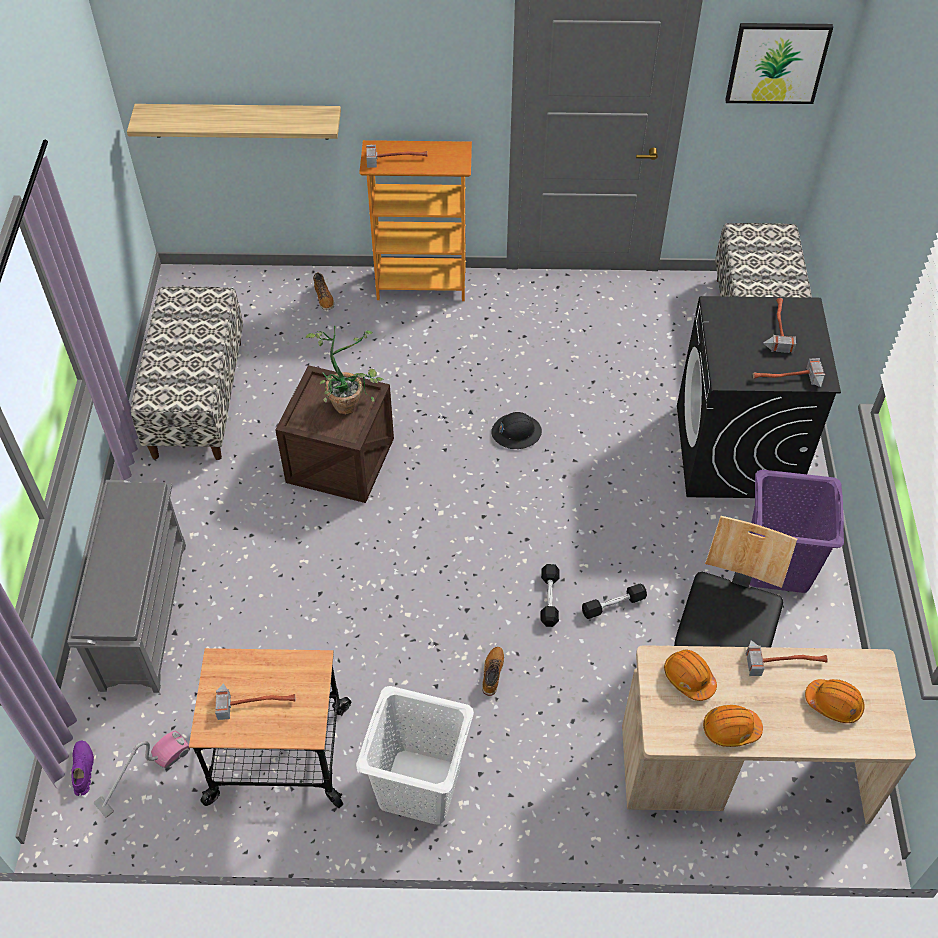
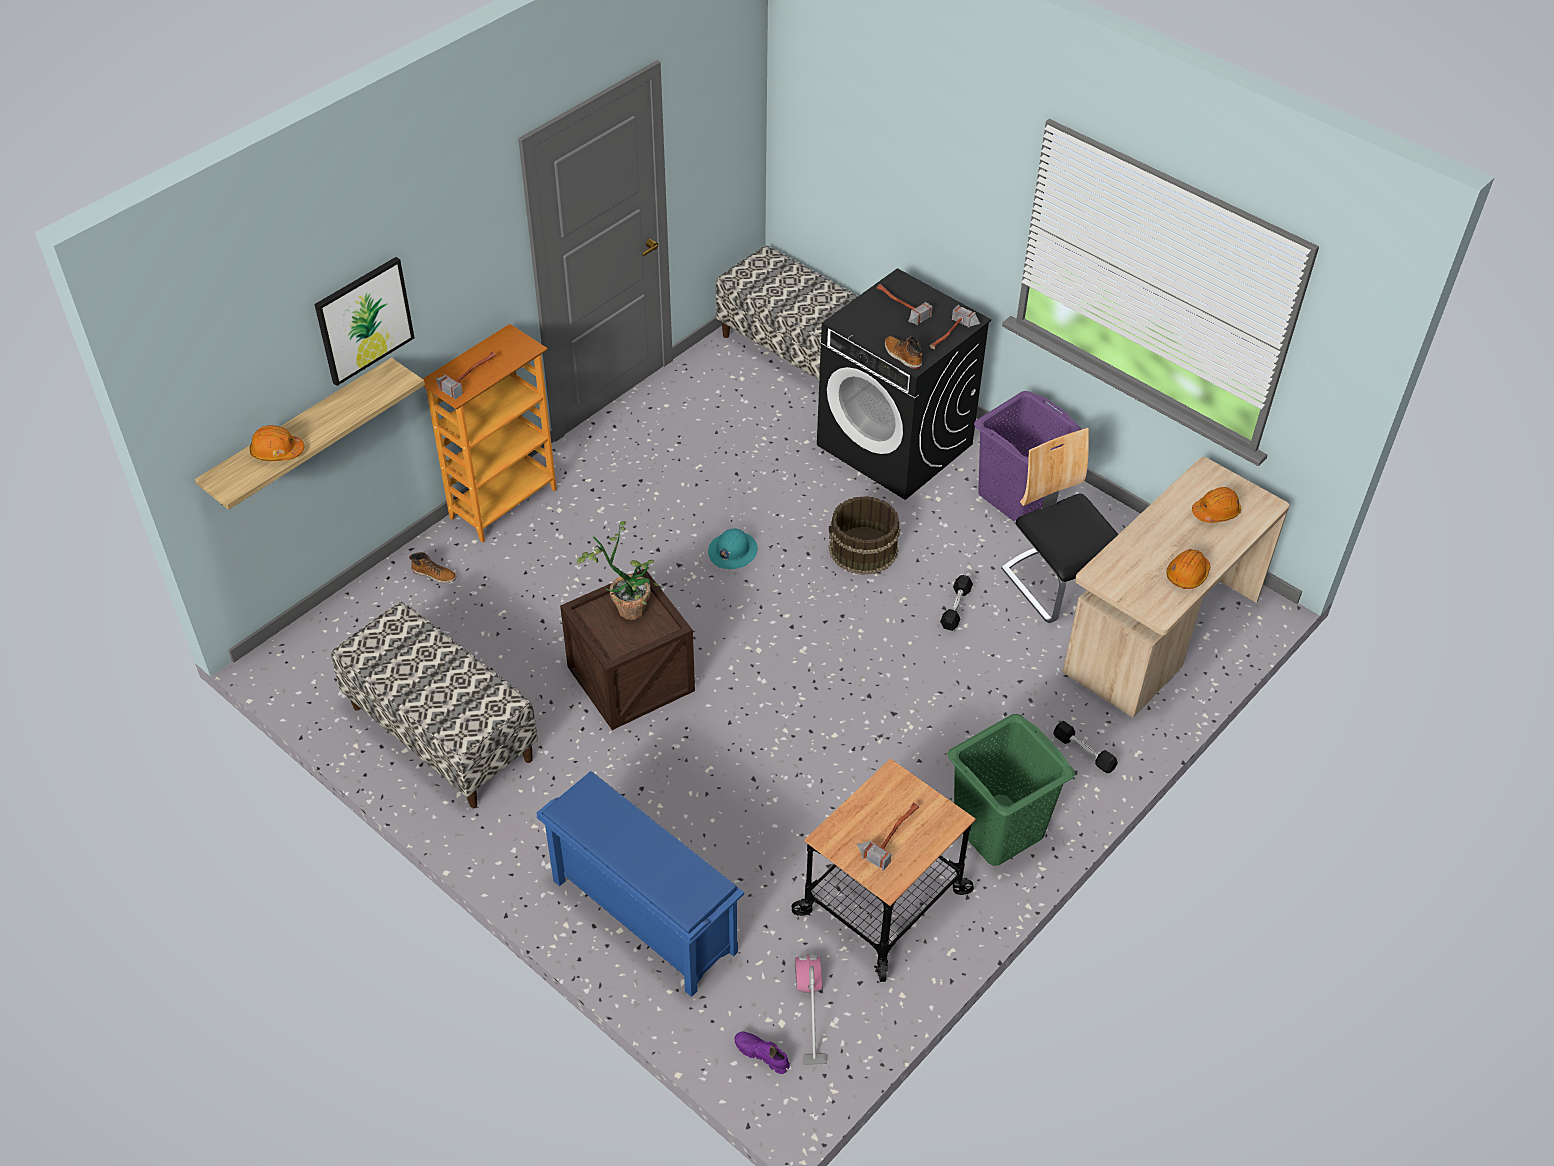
camera: 50 degrees left, 5 degrees down
(143, 613) = (641, 916): grey shoe rack -> blue shoe rack
(419, 787) = (999, 829): white laundry basket -> green laundry basket
(492, 673) = (942, 718): boot -> boot (902, 356)
(516, 432) = (732, 551): black hard hat -> turquoise hard hat
(549, 599) = (911, 640): black dumbbell -> black dumbbell (1083, 752)
(605, 506) = (863, 550): none -> brown bucket
(689, 678) = (1127, 567): orange hard hat -> orange hard hat (277, 452)
(777, 62) = (721, 104): picture -> picture (364, 320)
(785, 659) = (1159, 510): hammer -> none

